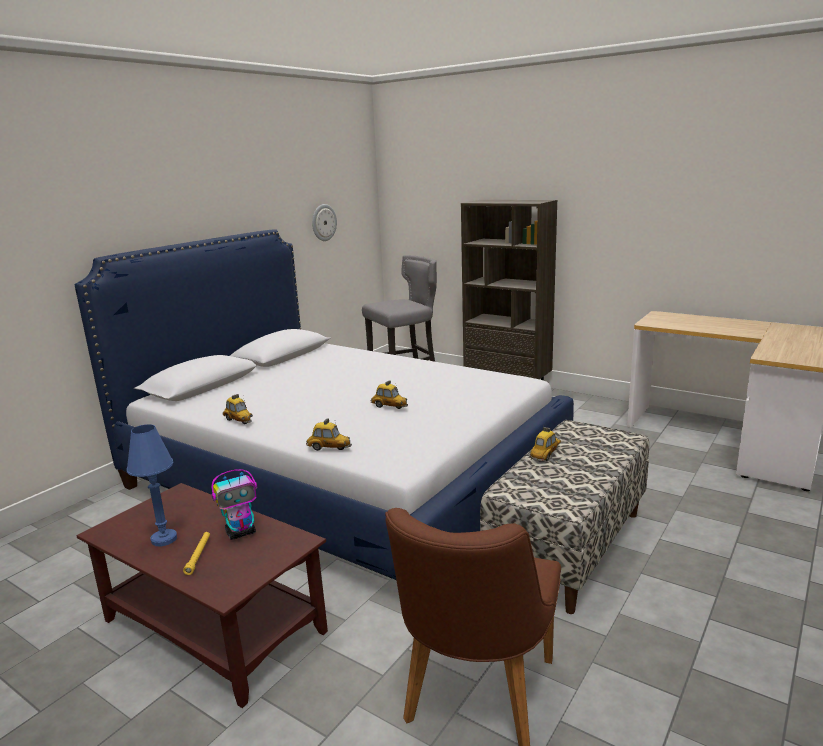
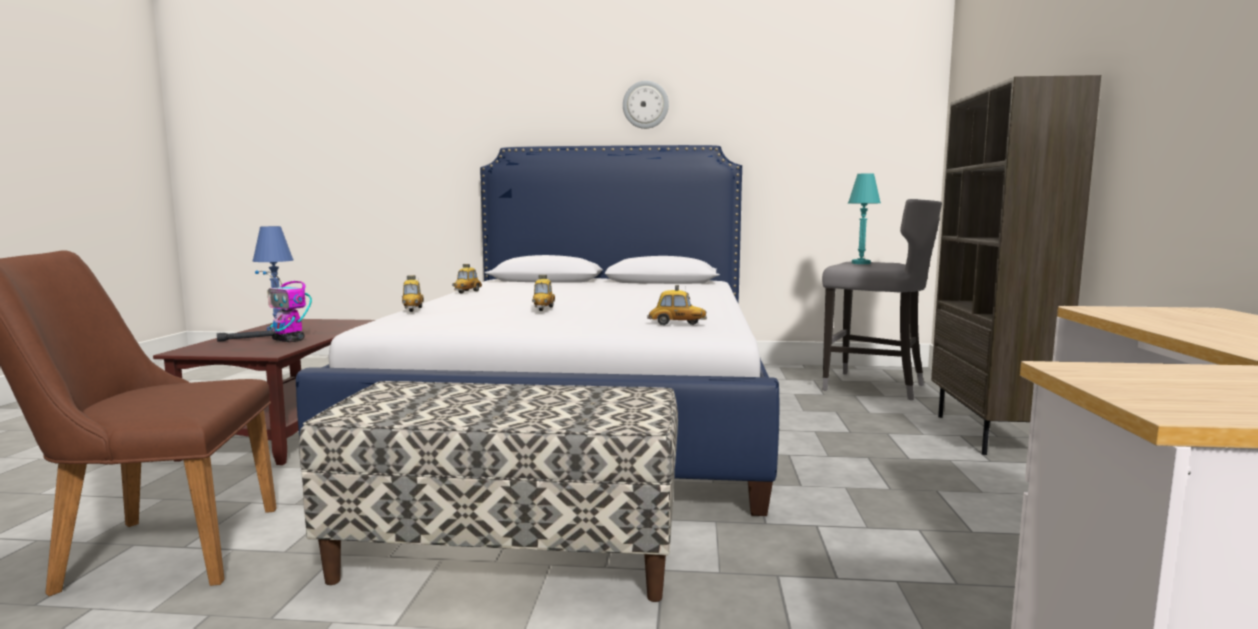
camera: 60 degrees right, 10 degrees down
(198, 555) = (249, 339): yellow flashlight -> black flashlight
(323, 222) = (818, 149): wall clock -> wall clock (645, 105)
(398, 306) = (861, 263): none -> turquoise table lamp
(545, 455) = (519, 391): toy car -> toy car (676, 324)

